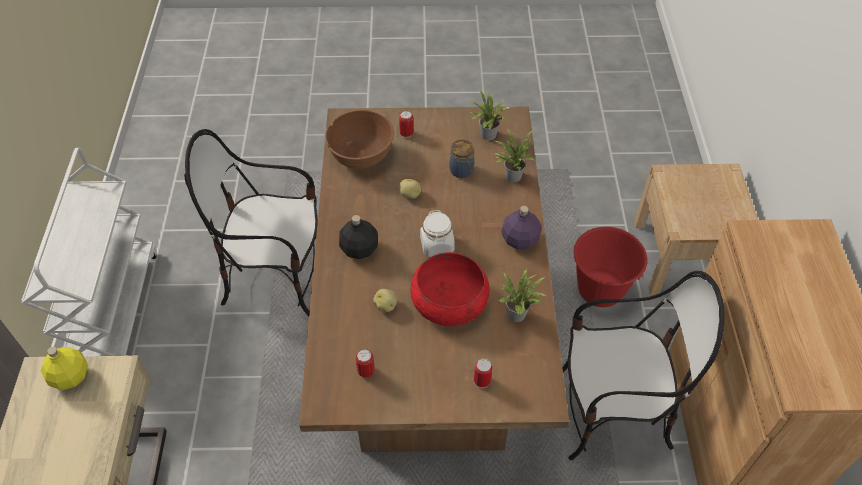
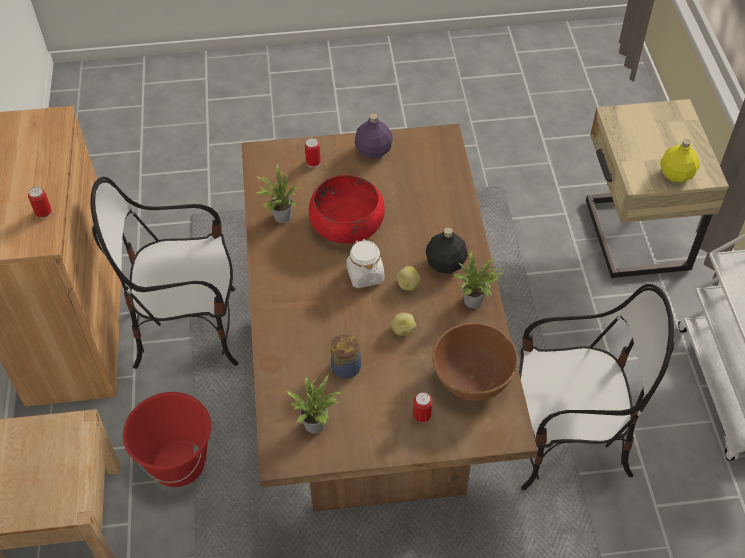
camera: 175 degrees right, 0 degrees up
(366, 371) = (414, 161): can -> can (44, 213)
(386, 305) = (407, 213): potato -> potato (407, 285)
(511, 175) = (285, 366): potted plant -> potted plant (475, 301)
(519, 239) = (277, 288): purple bottle -> purple bottle (374, 151)

